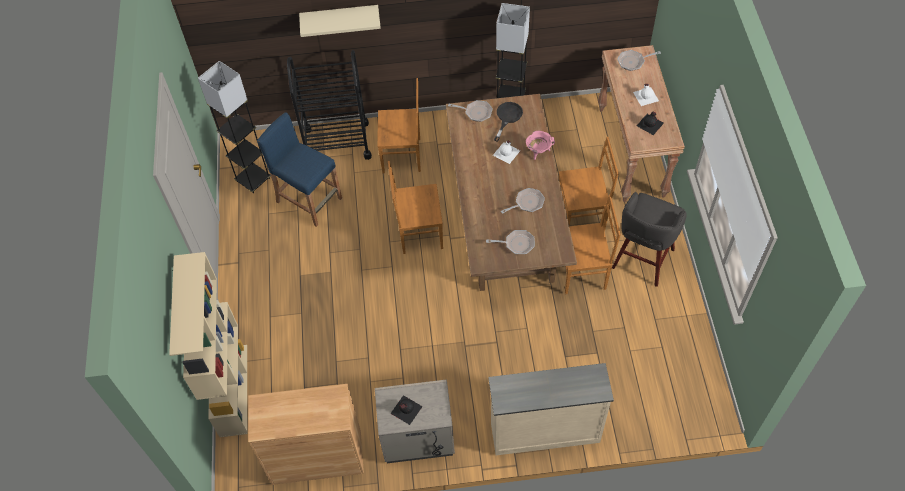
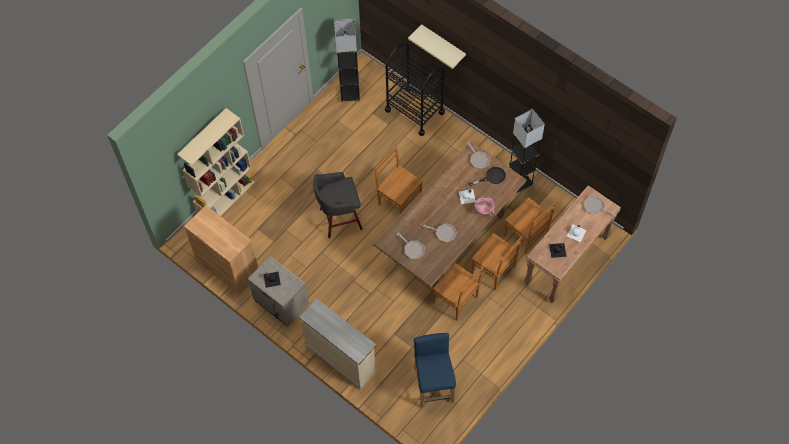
camera: 45 degrees right, 5 degrees up
(309, 200) = (365, 131): blue stool -> blue stool (433, 385)
(403, 155) = (440, 150): brown chair -> brown chair (526, 235)
(642, 260) = (494, 324): grey stool -> grey stool (339, 219)

